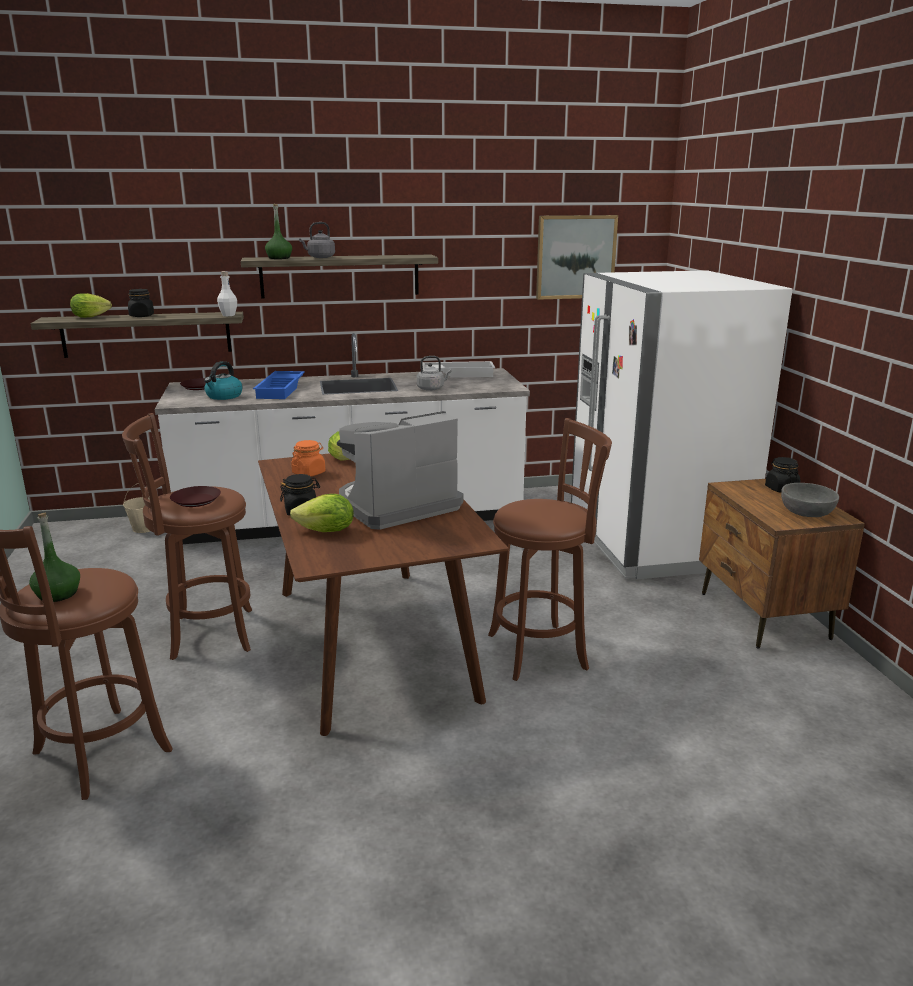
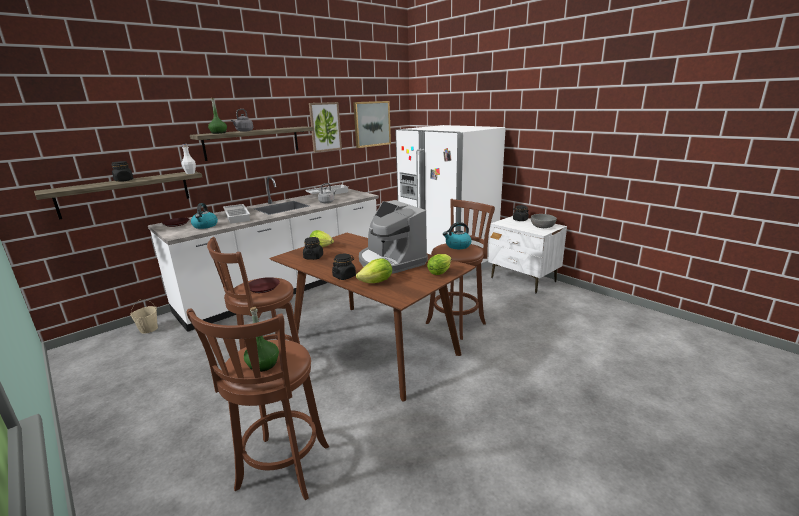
camera: 30 degrees left, 0 degrees up
(93, 317) = (83, 185): lettuce -> lettuce (440, 272)
(281, 390) = (238, 216): blue tray -> white tray
(309, 473) = (313, 257): orange jar -> black jar
(396, 506) = (390, 261): coffee machine -> coffee machine turned 60 degrees counterclockwise
(475, 257) = (325, 127): none -> picture
(548, 508) = (457, 246): none -> kettle
(763, 616) = (523, 280): brown nightstand -> white nightstand

